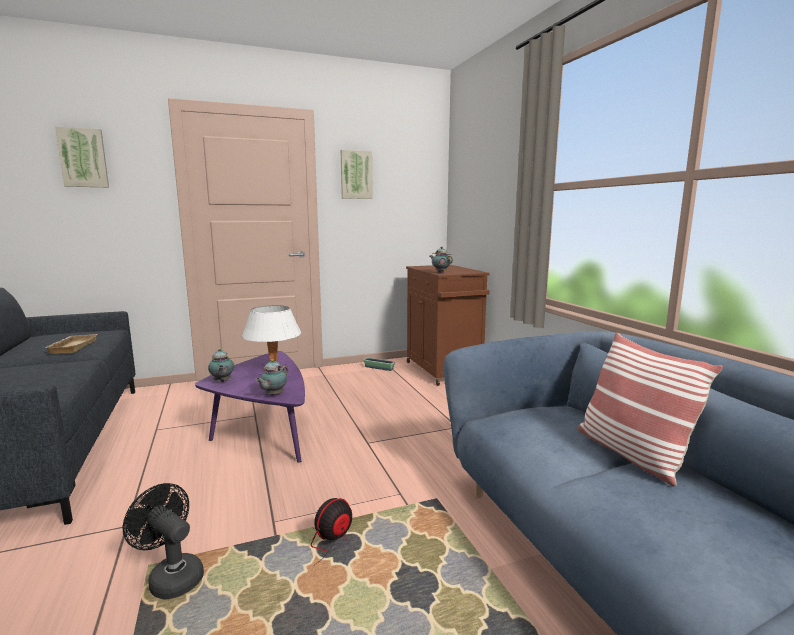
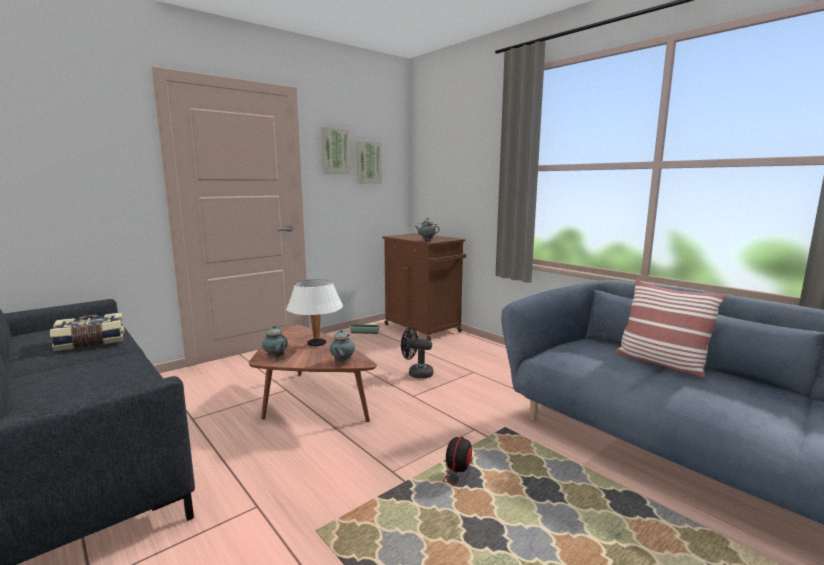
camera: 20 degrees left, 0 degrees up
(71, 347) = (91, 342): beige tray -> book
(83, 158) = (54, 127): picture -> picture (368, 163)
(171, 576) = (346, 533): black fan -> black fan (416, 373)
(264, 431) = (310, 402): purple coffee table -> brown coffee table

